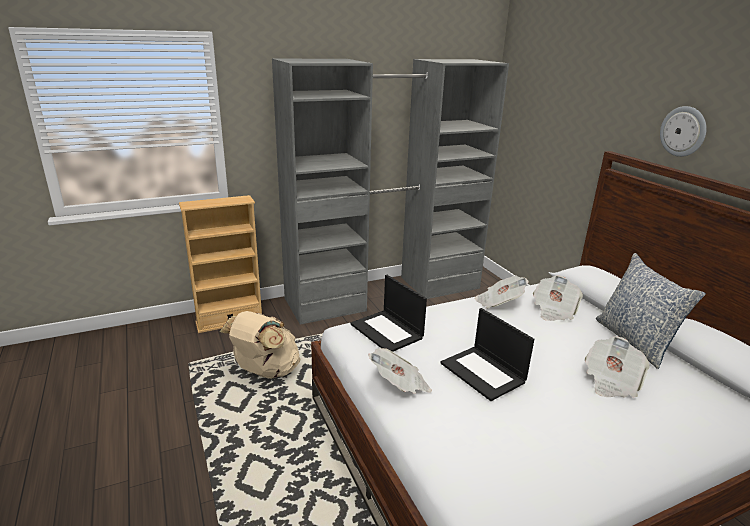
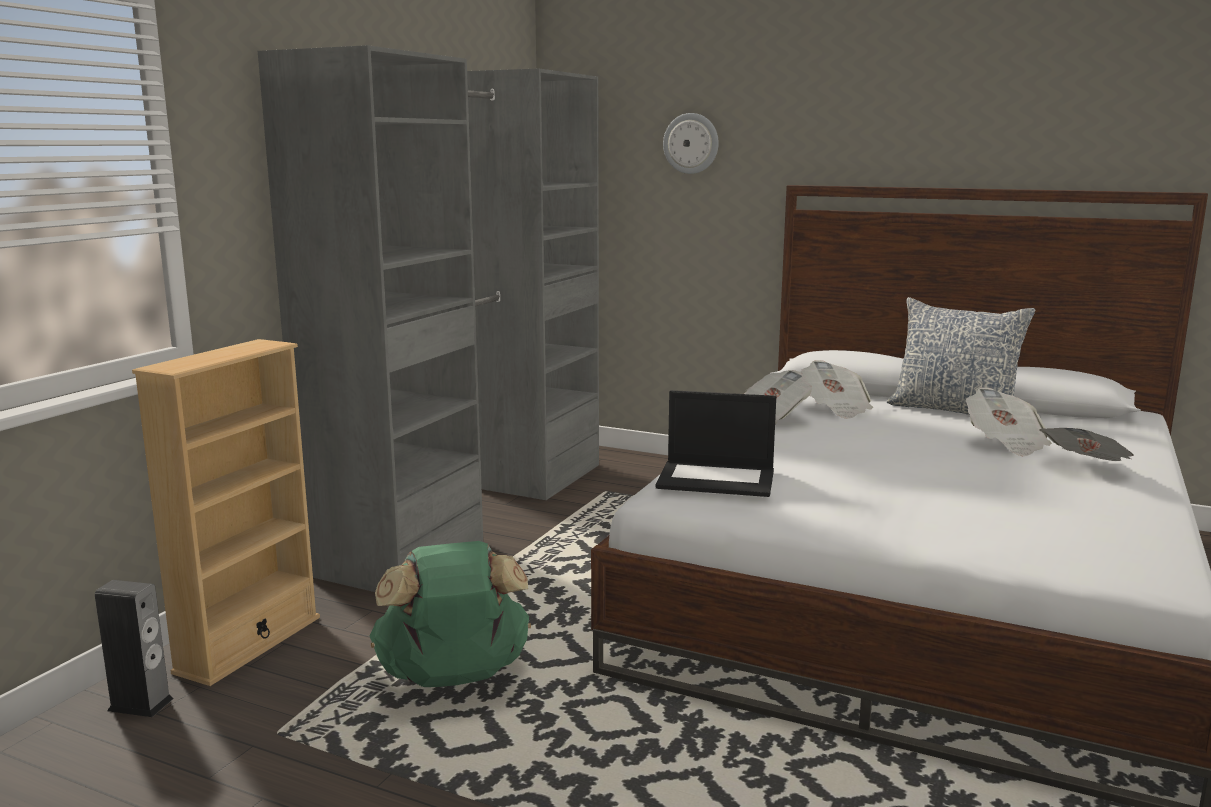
camera: 40 degrees left, 10 degrees down
(174, 330) = (140, 704): none -> speaker
(265, 371) = (453, 678): beige backpack -> green backpack
(400, 385) = (845, 520): newspaper -> newspaper (1085, 468)
(483, 373) = (899, 476): laptop -> none
(683, 131) = (892, 139): wall clock -> wall clock (691, 143)

